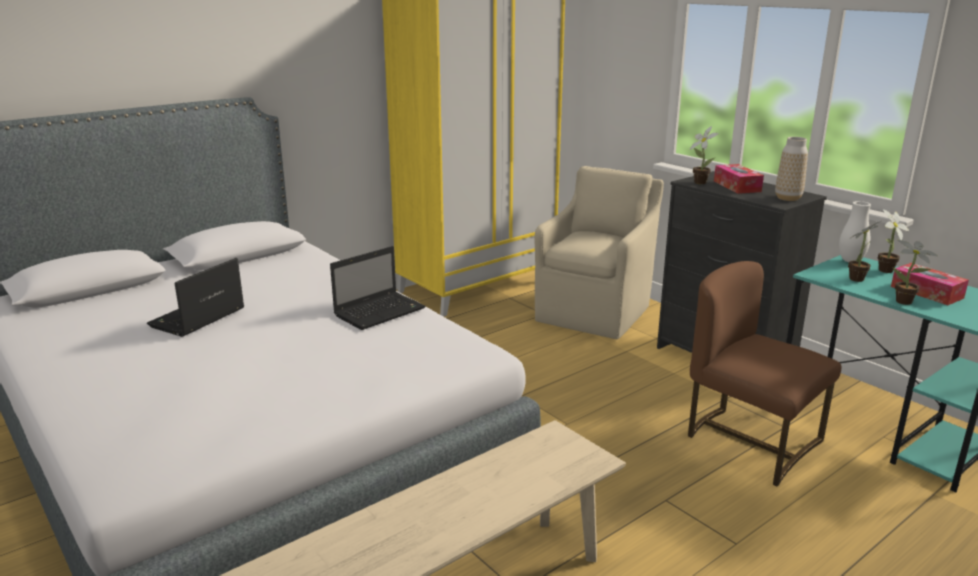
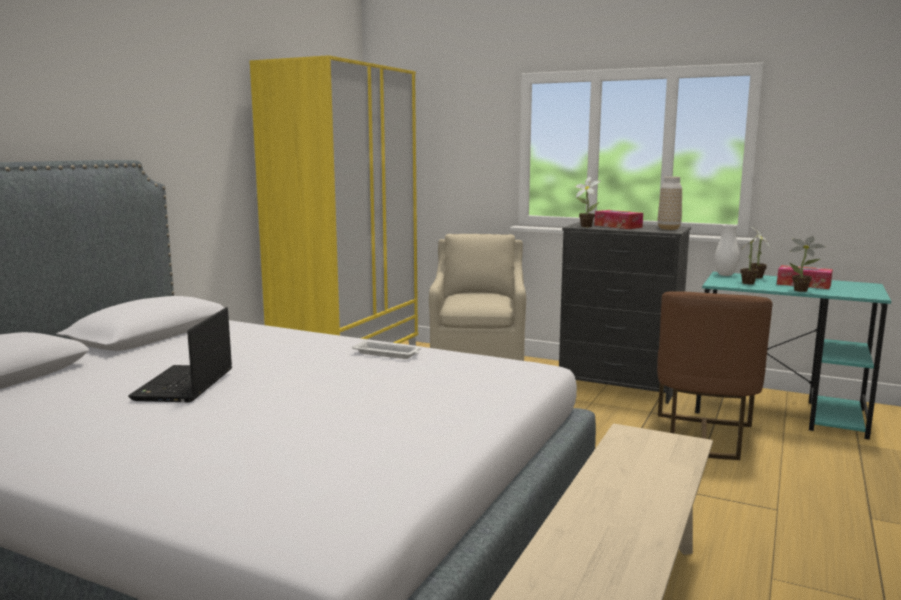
camera: 25 degrees left, 10 degrees down
(381, 311) = (388, 354): laptop -> white tray
(750, 441) = (703, 437): brown chair -> brown chair turned 90 degrees counterclockwise

